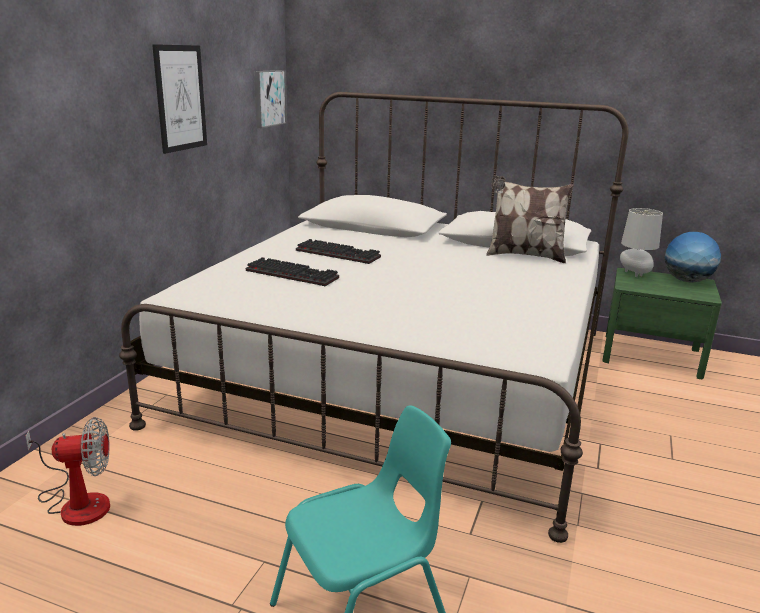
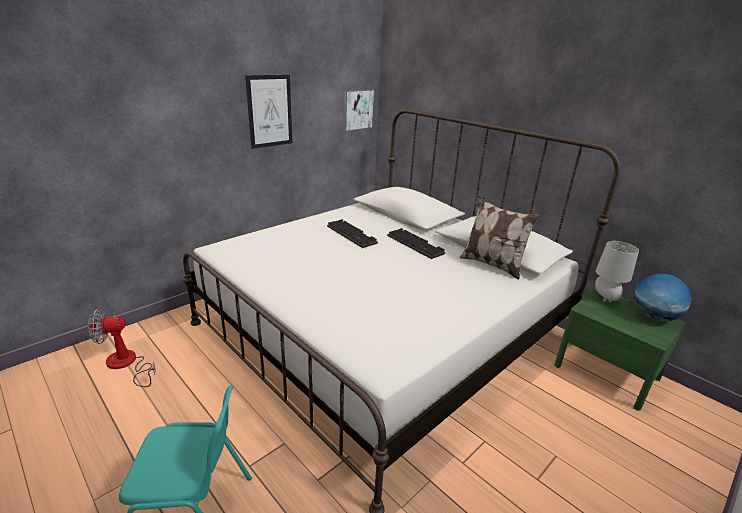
camera: 25 degrees right, 5 degrees up
(77, 502) = (126, 364): fan -> fan turned 150 degrees clockwise
(294, 274) = (303, 247): keyboard -> keyboard (416, 245)

